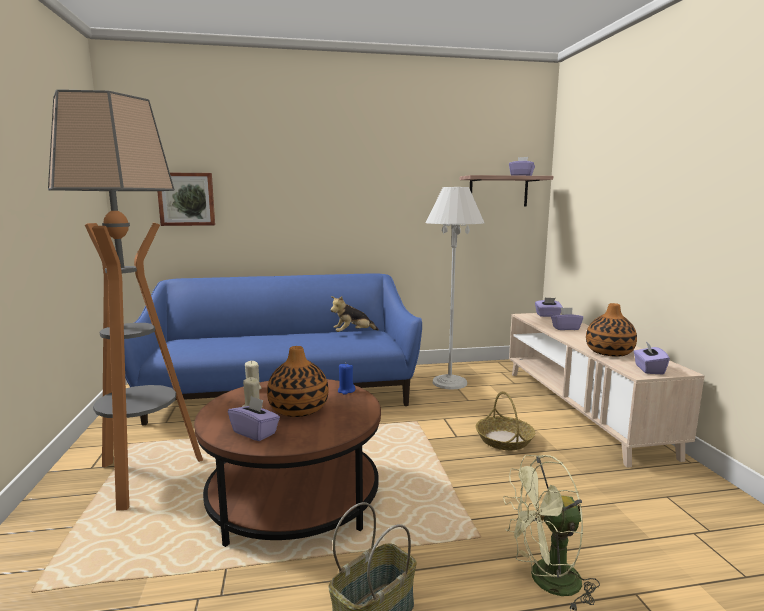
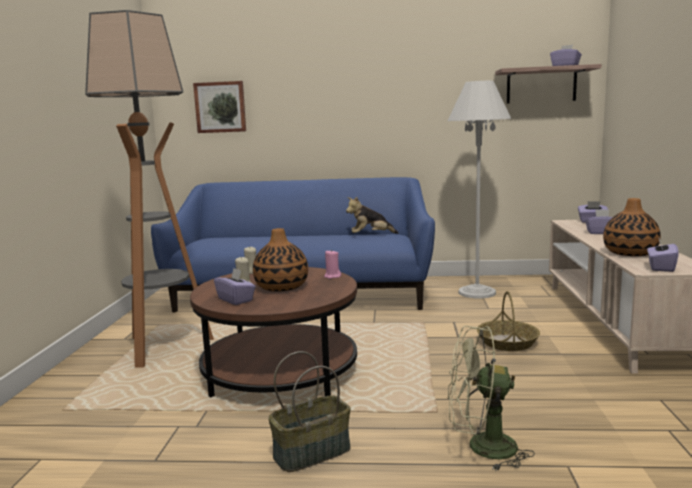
camera: 15 degrees right, 0 degrees up
(346, 391) = (332, 276): blue candle -> pink candle

